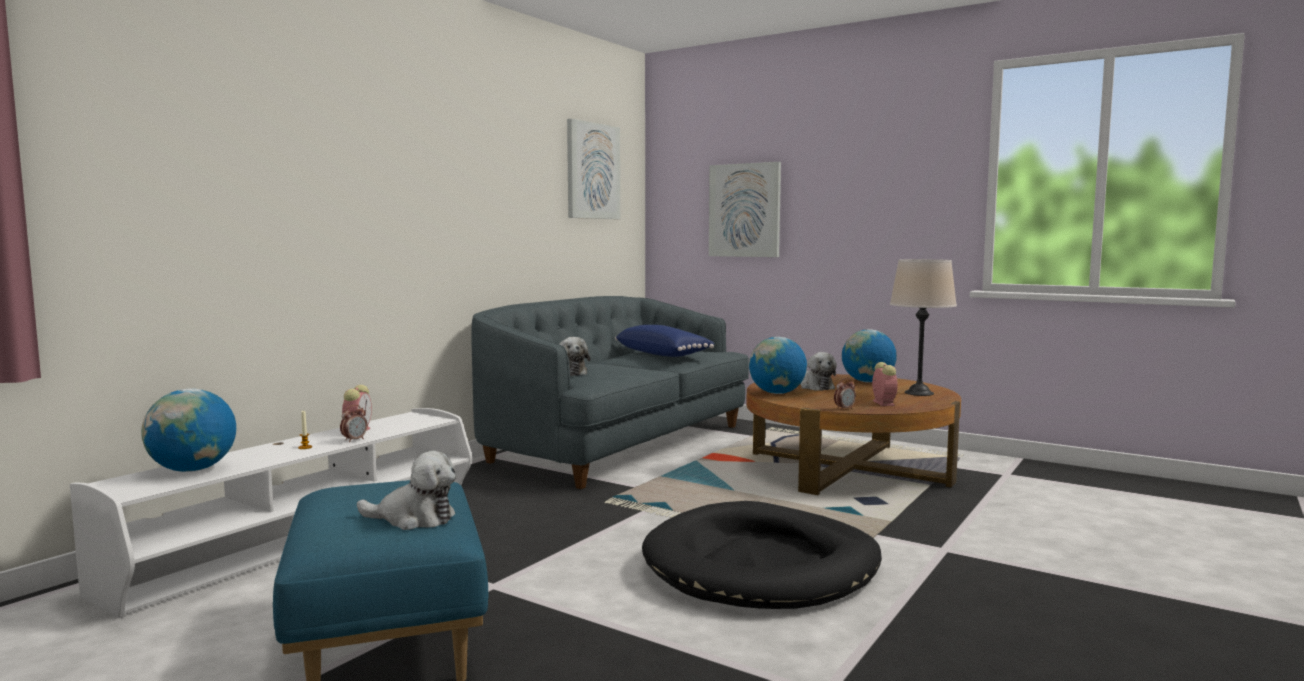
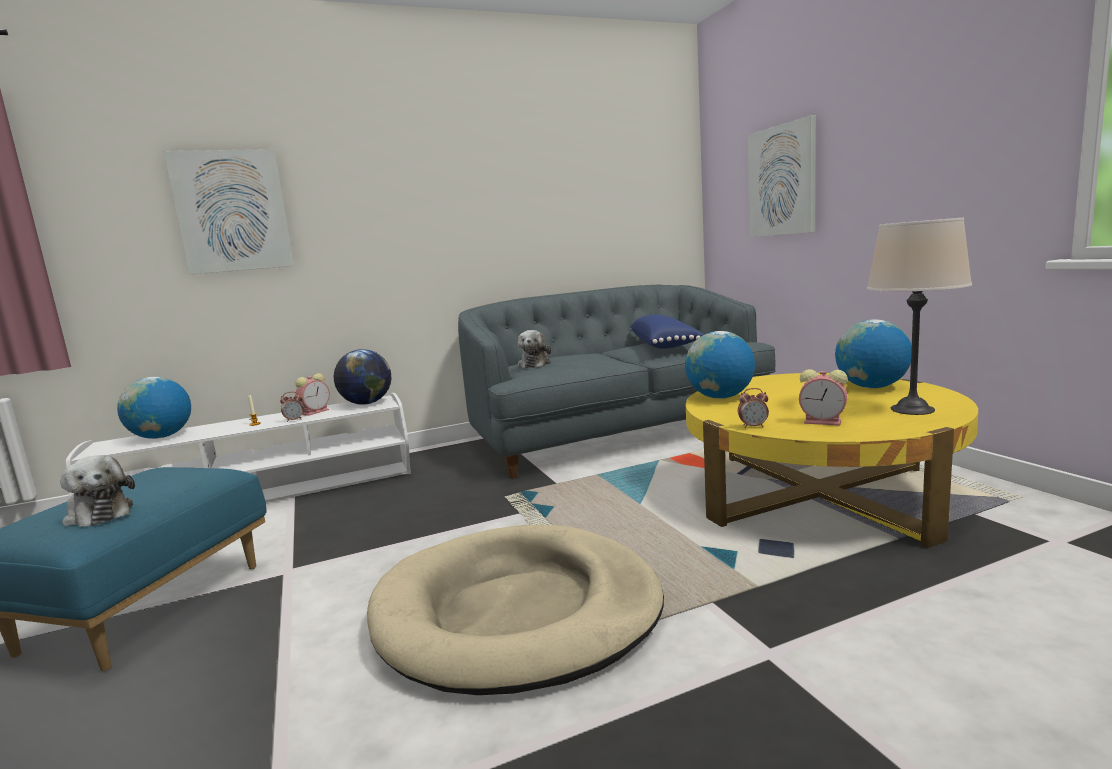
camera: 35 degrees right, 5 degrees up
(405, 420) = (366, 403): none -> globe
(592, 171) = (621, 161): picture -> picture (232, 211)
(762, 565) = (518, 612): black dog bed -> beige dog bed
(814, 387) = (785, 391): plush toy -> none
(848, 468) = (818, 493): brown coffee table -> yellow coffee table
(882, 403) = (824, 422): alarm clock -> alarm clock turned 90 degrees clockwise

